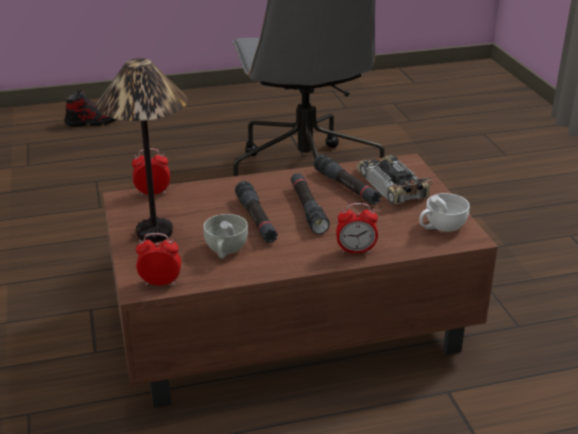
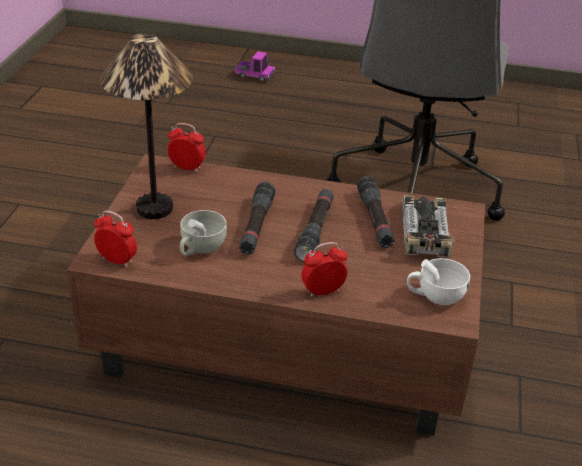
camera: 25 degrees right, 5 degrees up
(92, 122) = (254, 75): shoe -> toy truck
(356, 251) = (323, 291): alarm clock -> alarm clock turned 135 degrees clockwise

